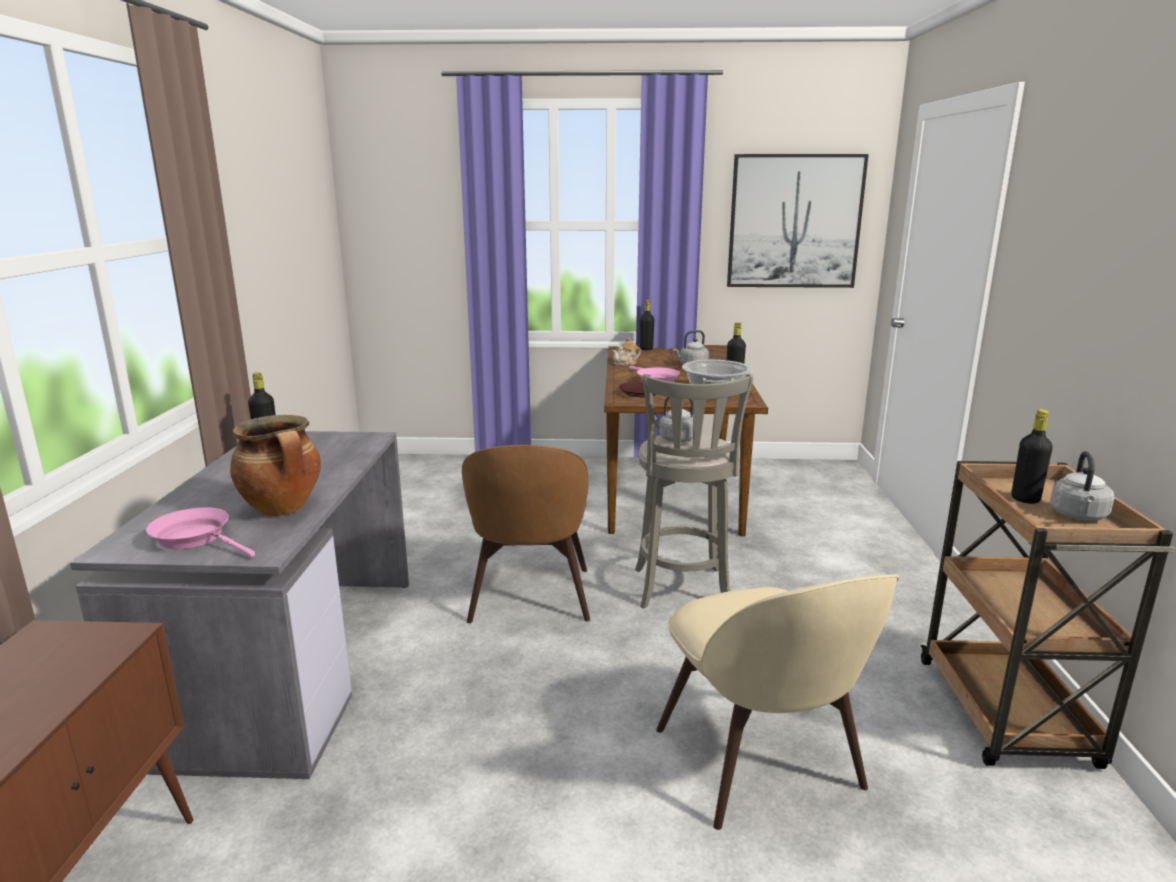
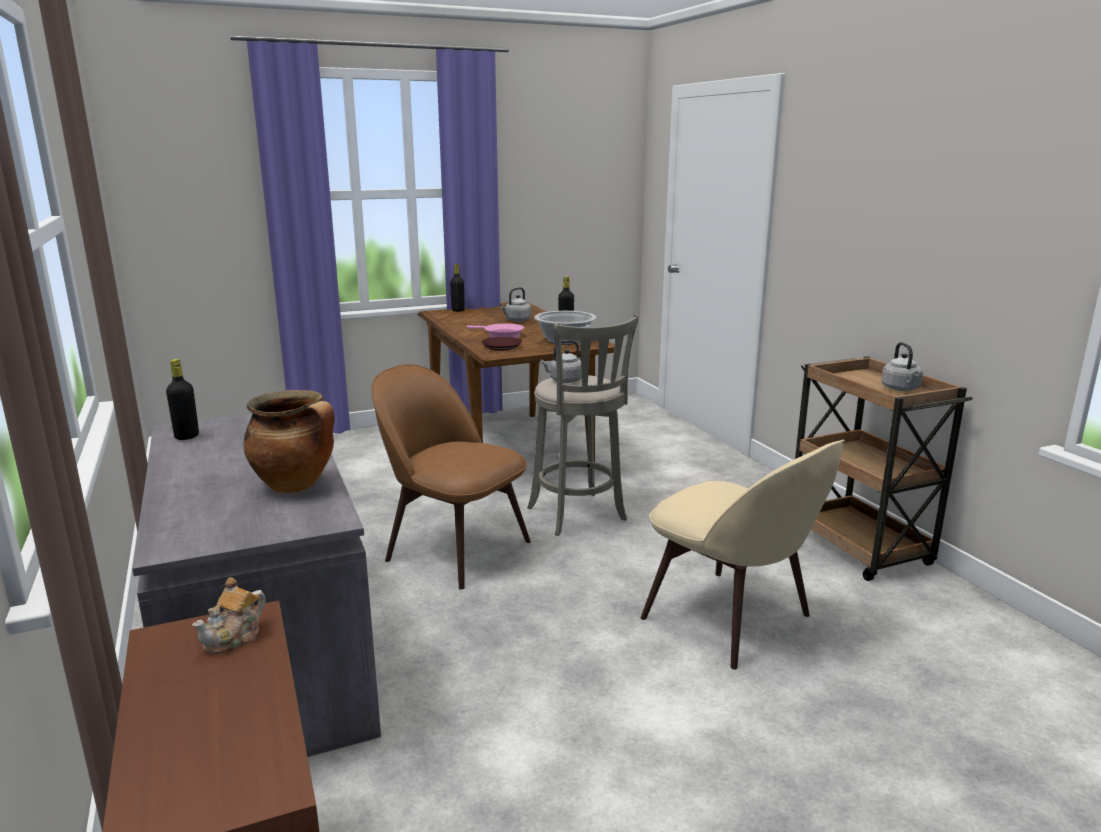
camera: 25 degrees left, 0 degrees up
(196, 538) = (243, 523): pink frying pan -> none
(530, 598) = (454, 549): brown chair -> brown chair turned 150 degrees clockwise
(626, 363) = (456, 324): teapot -> teapot (234, 638)
(794, 222) = (573, 186): picture -> none
(1025, 499) = (861, 383): black bottle -> none

